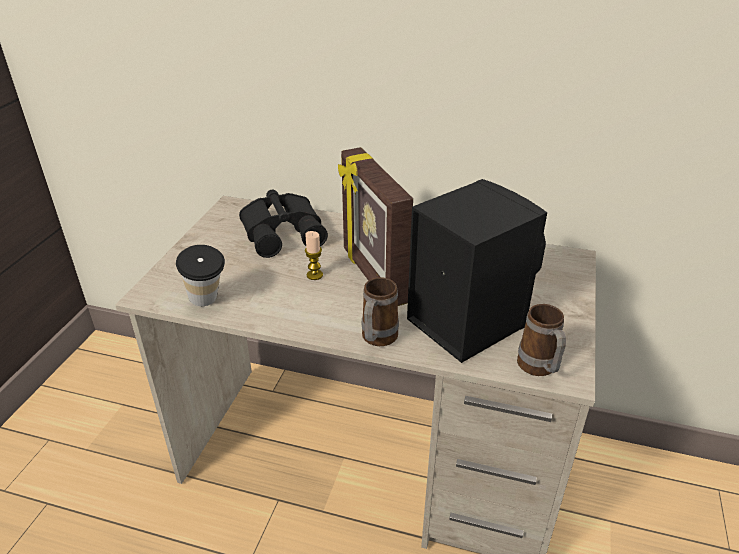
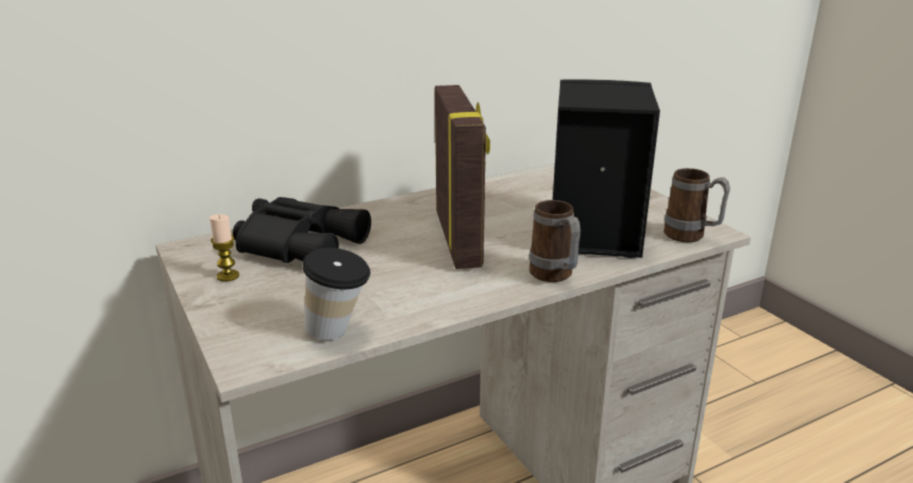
camera: 45 degrees left, 10 degrees down
(314, 275) = (406, 261): candle -> candle (228, 276)
(372, 276) = (460, 239): picture frame -> picture frame turned 120 degrees counterclockwise

